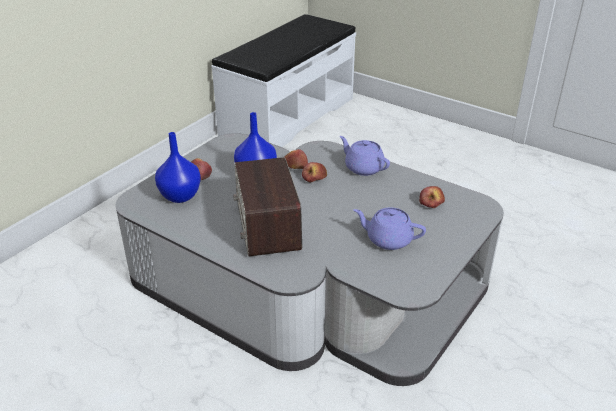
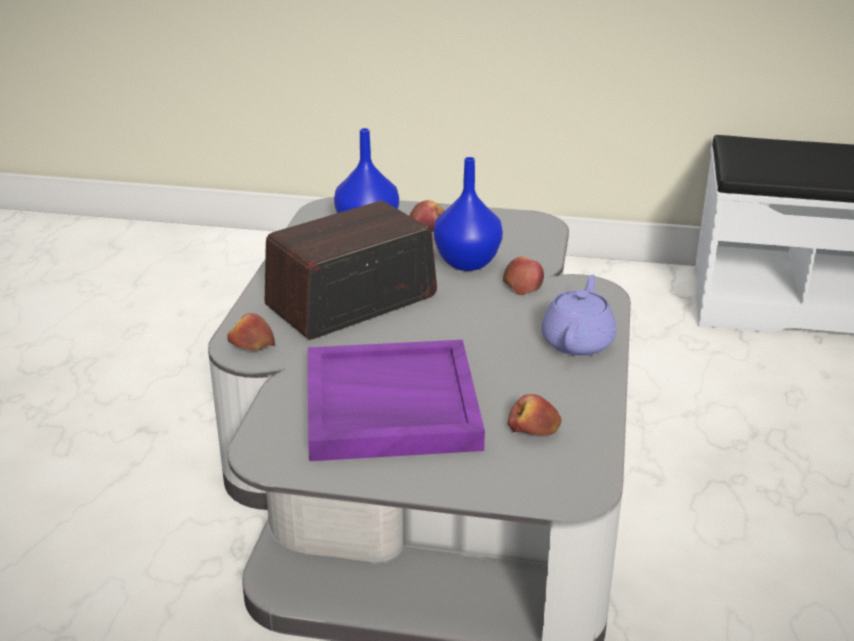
camera: 65 degrees right, 5 degrees down
(314, 178) = (502, 307): apple -> apple (251, 345)
(388, 239) = (389, 407): purple teapot -> purple tray

